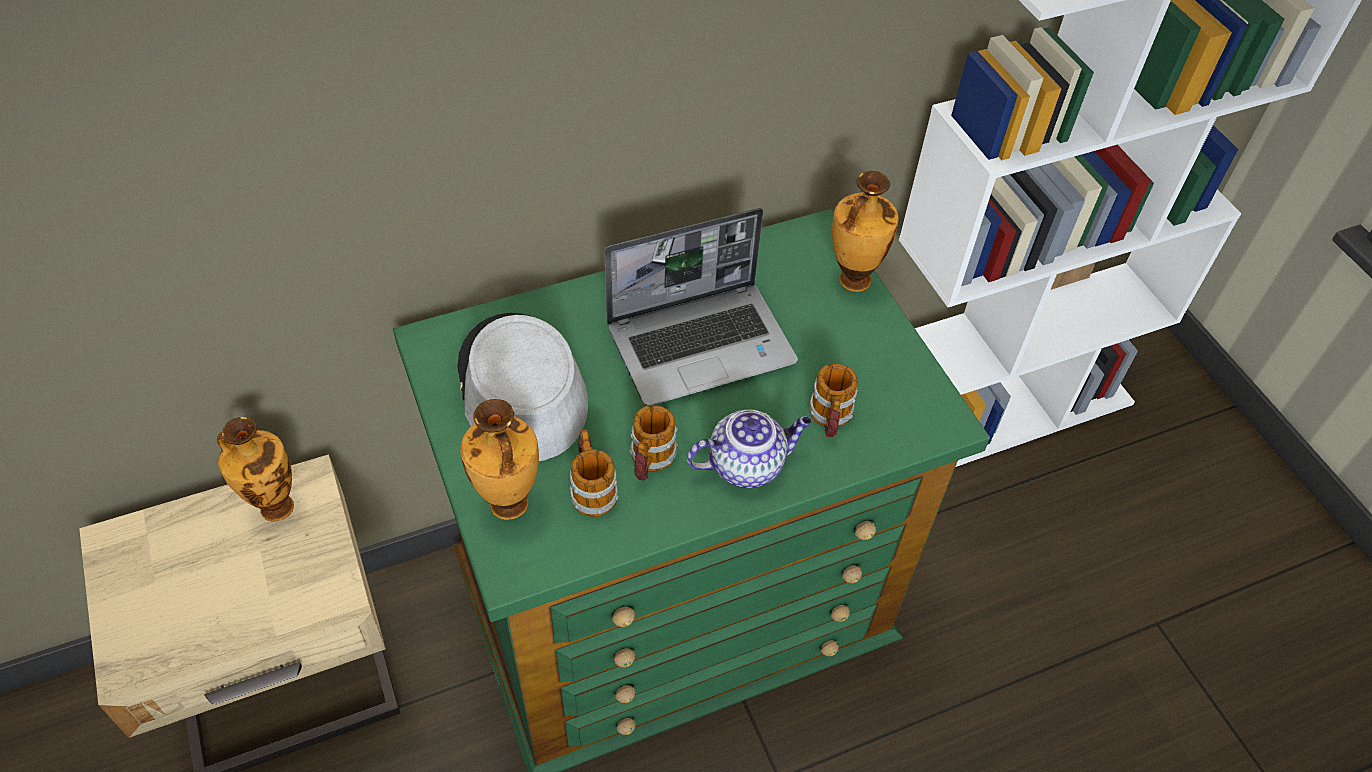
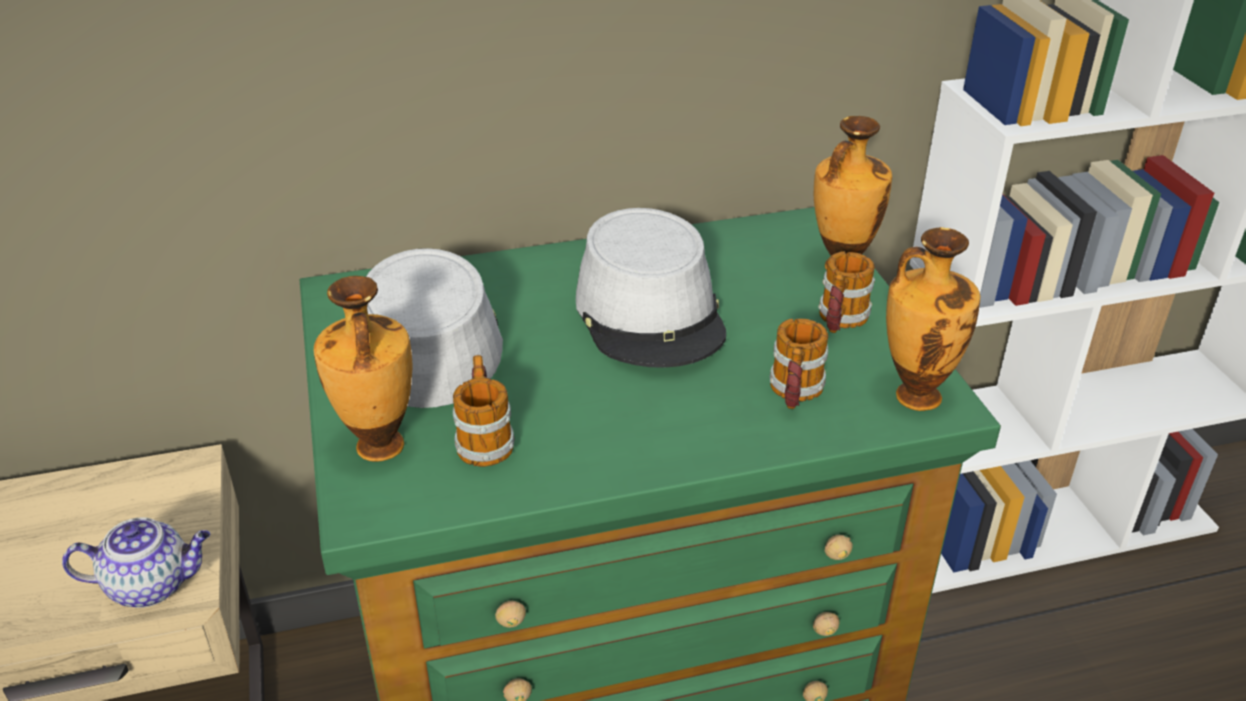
camera: 10 degrees right, 15 degrees down
(275, 506) = (145, 489): vase -> vase (915, 395)
(650, 461) = (562, 418): mug -> mug (840, 320)
(702, 343) = (650, 312): laptop -> grey hat
(747, 464) = (683, 429): teapot -> teapot (152, 584)

